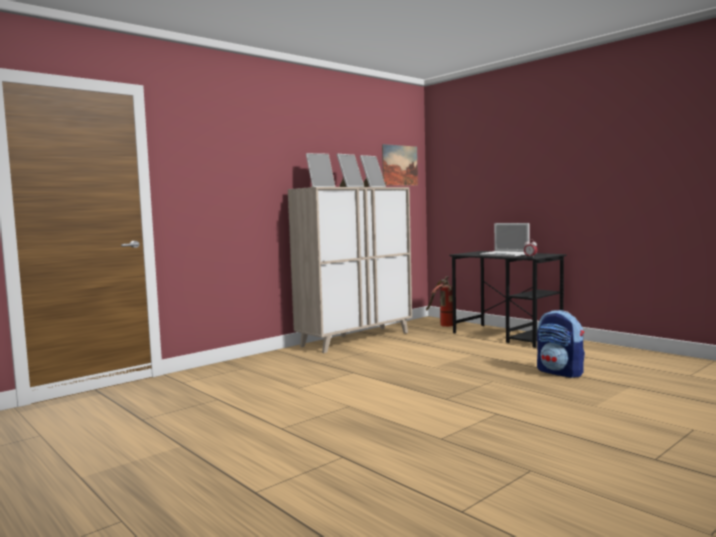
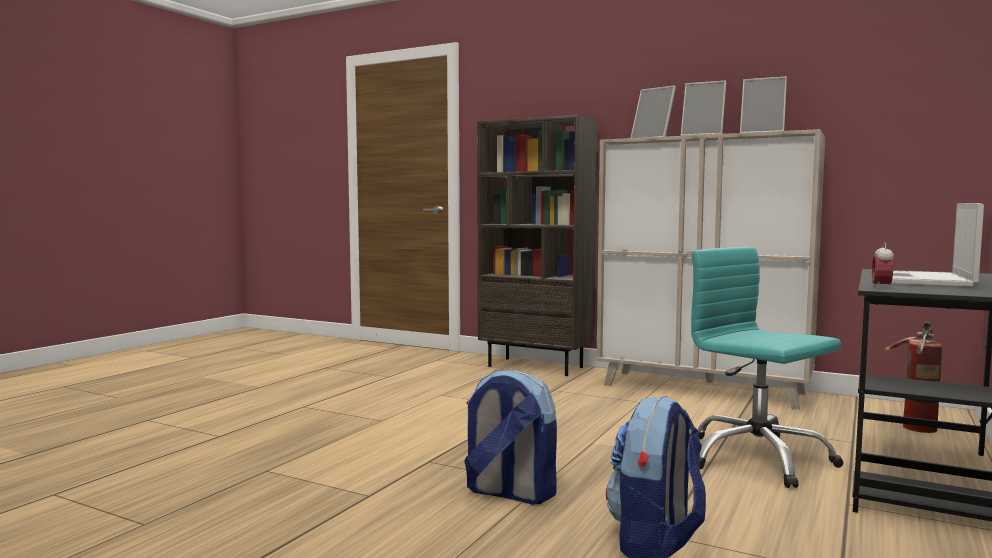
camera: 70 degrees right, 0 degrees up
(254, 360) = (536, 366): none -> brown bookcase
(400, 165) = (901, 85): picture -> none
(472, 348) = (757, 458): none -> turquoise office chair
(502, 387) = (509, 493): none -> backpack

